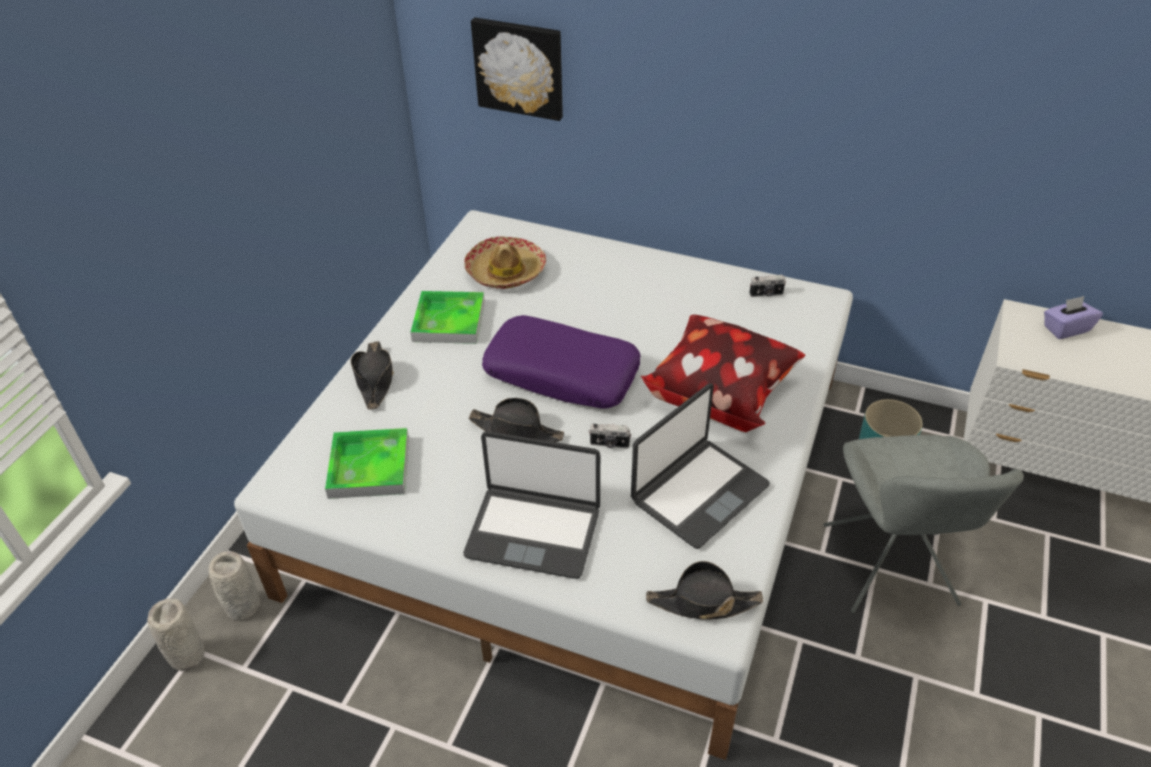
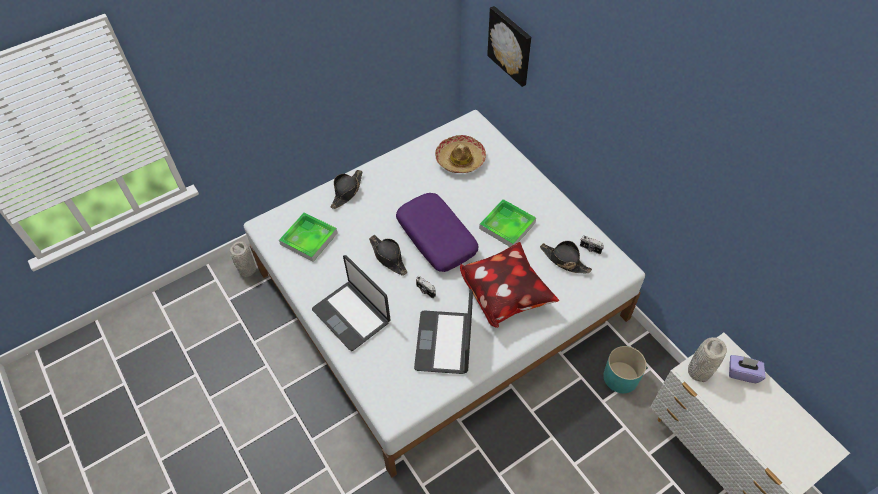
camera: 35 degrees right, 10 degrees up
(187, 657) = (211, 280): grey vase -> grey vase (698, 372)
(449, 321) = (407, 176): tray -> tray (507, 225)
(698, 492) = (444, 343): laptop -> laptop turned 105 degrees clockwise
(703, 602) = (395, 398): black hat -> black hat (564, 260)
(890, 569) = (560, 443): grey chair -> none

